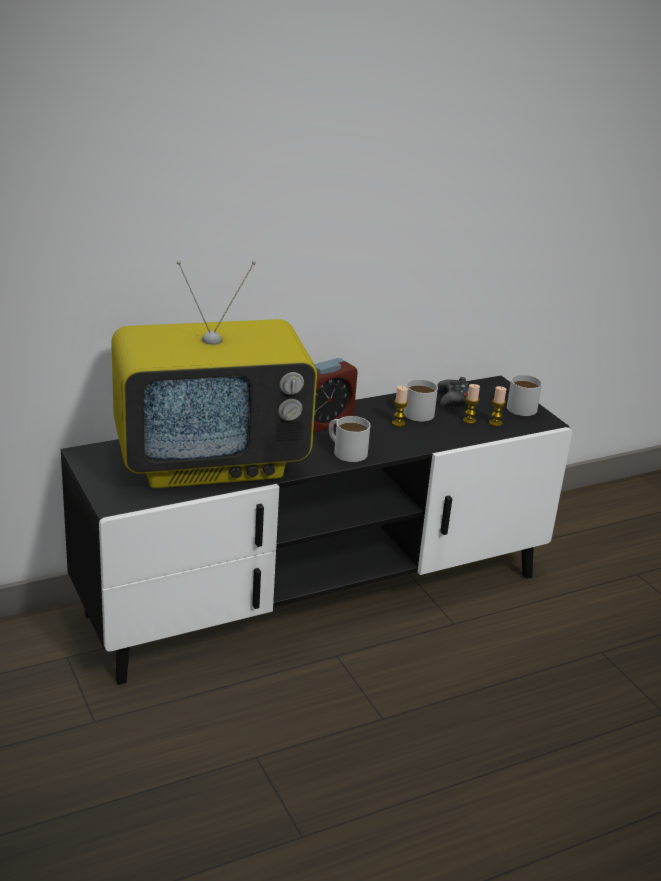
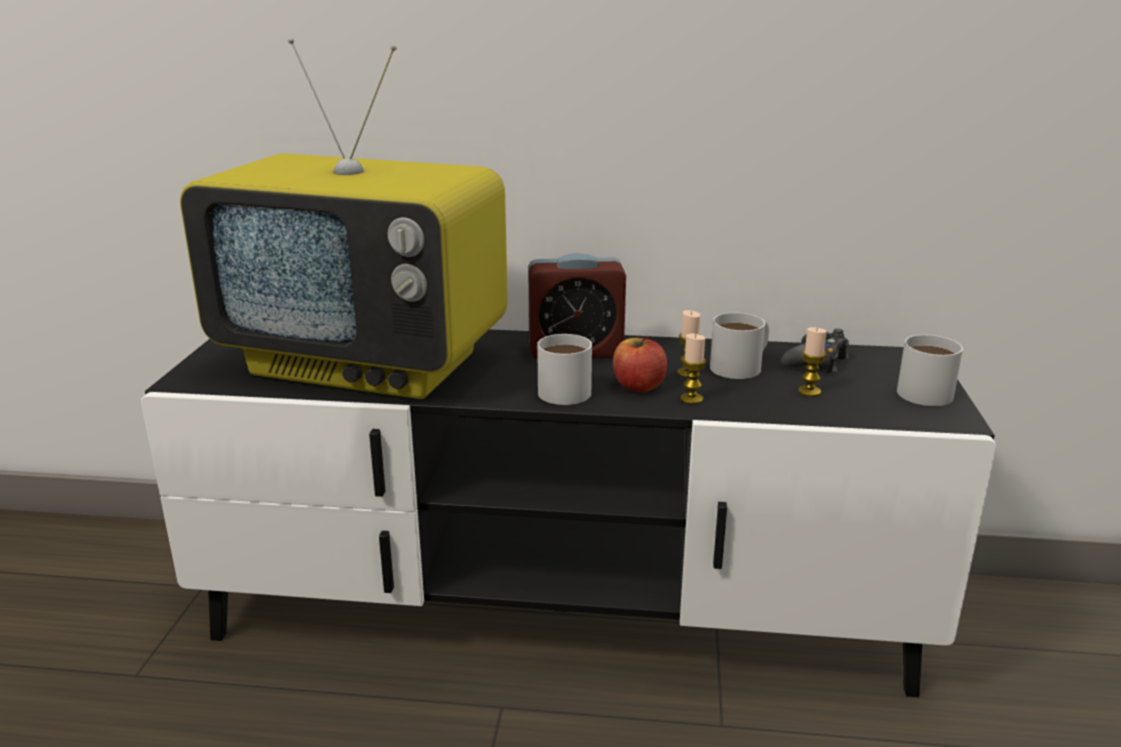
camera: 35 degrees right, 5 degrees down
(383, 438) = (638, 386): none -> apple
(495, 423) = (852, 403): candle -> candle (691, 399)

